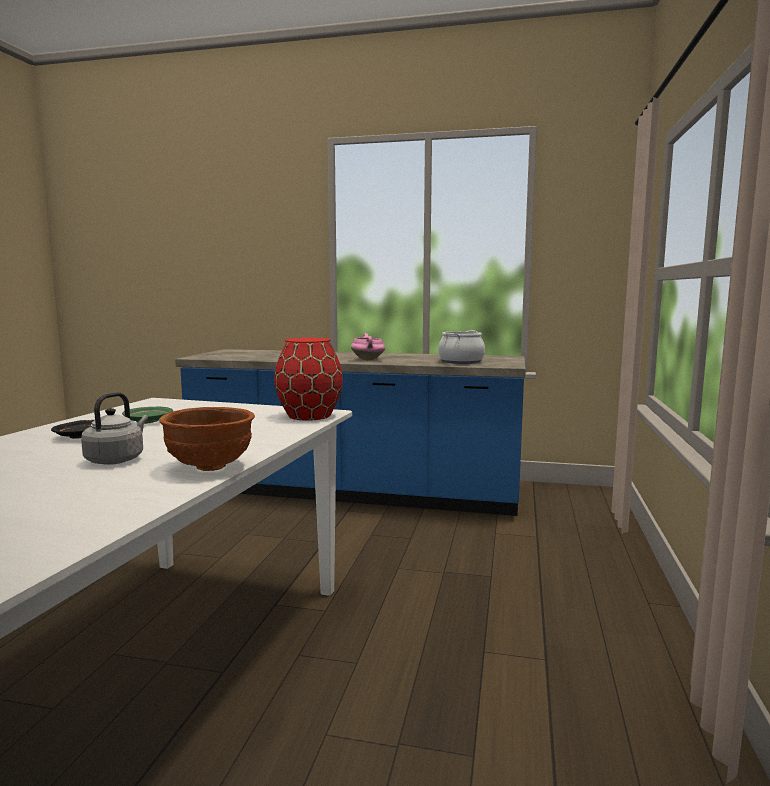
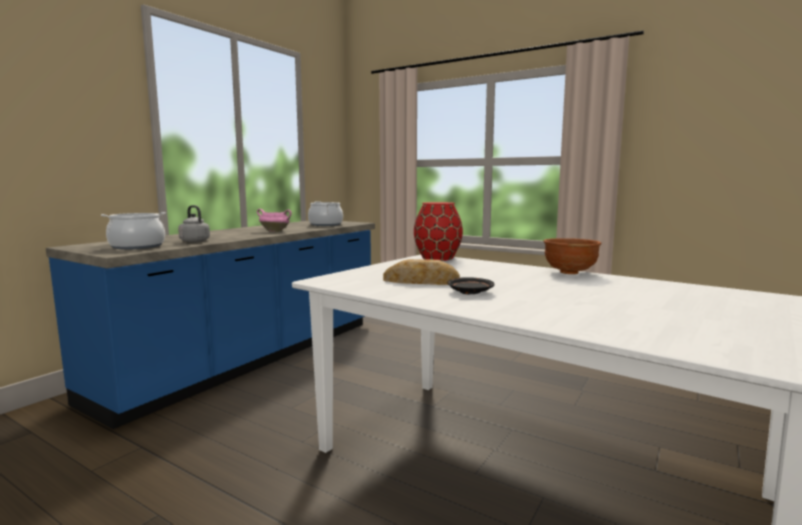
camera: 70 degrees left, 0 degrees up
(117, 459) = (549, 284): grey kettle -> grey kettle (194, 241)
(147, 421) = (421, 281): green plate -> bread
(232, 355) = (137, 246): none -> cooking pot

